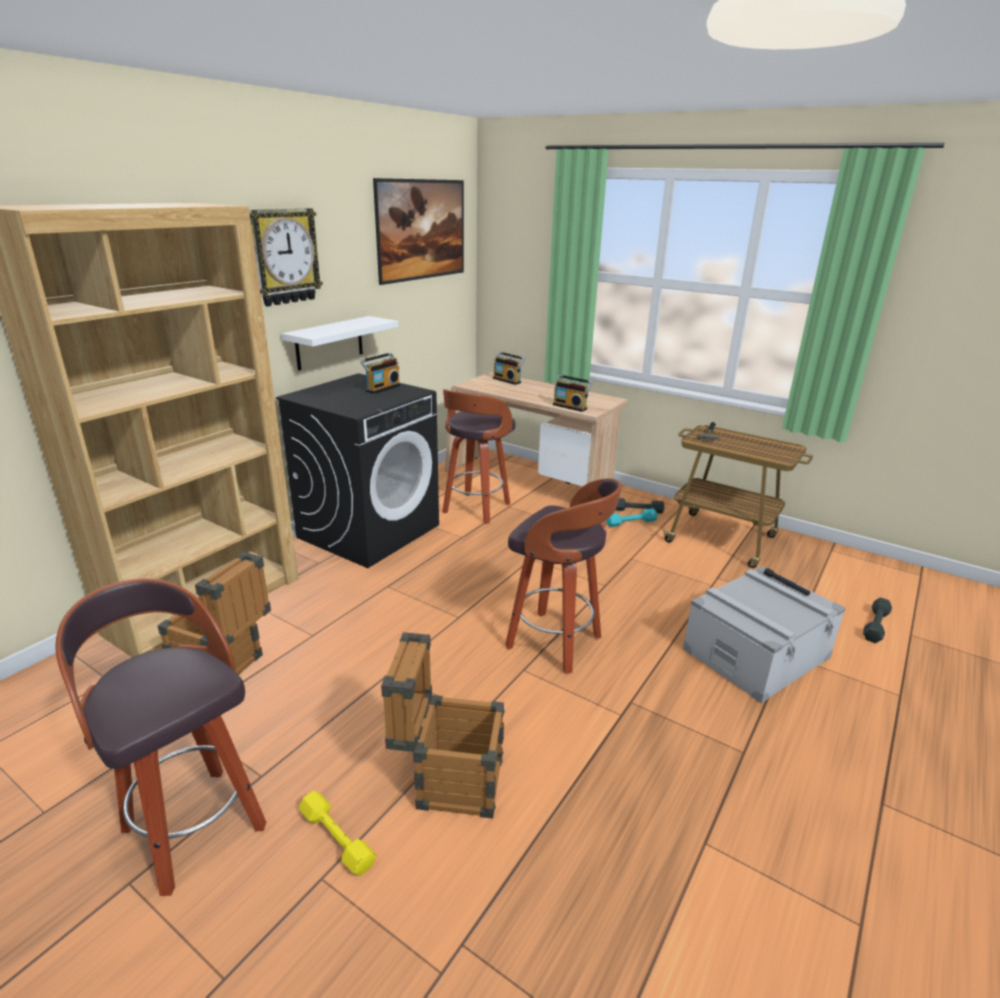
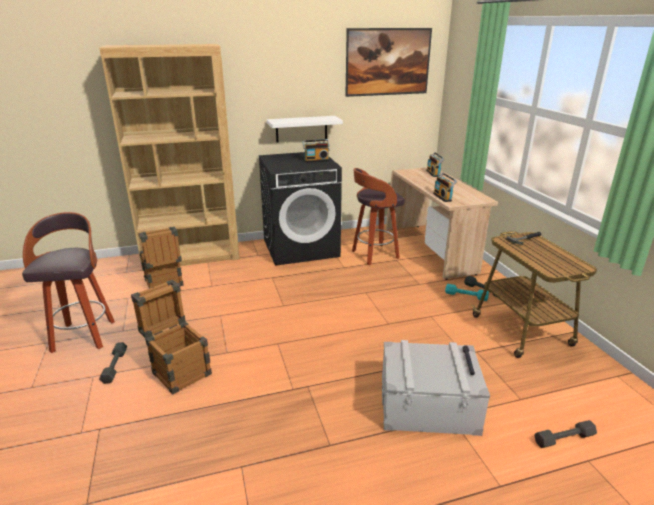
camera: 40 degrees right, 0 degrees up
(283, 256) = (272, 75): wall clock -> none
(336, 838) = (114, 366): yellow dumbbell -> grey dumbbell
(556, 643) = (313, 339): stool -> none

